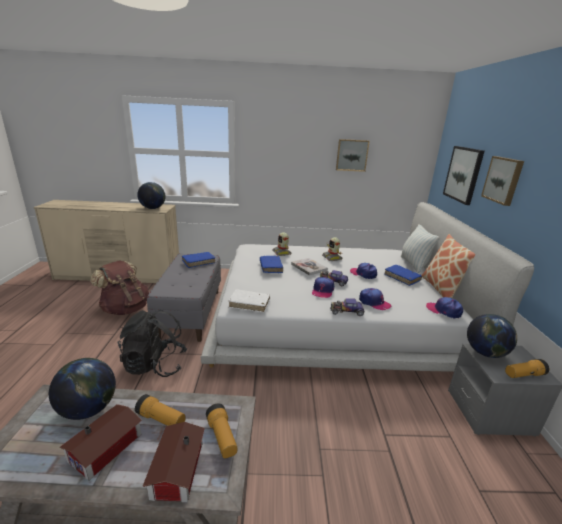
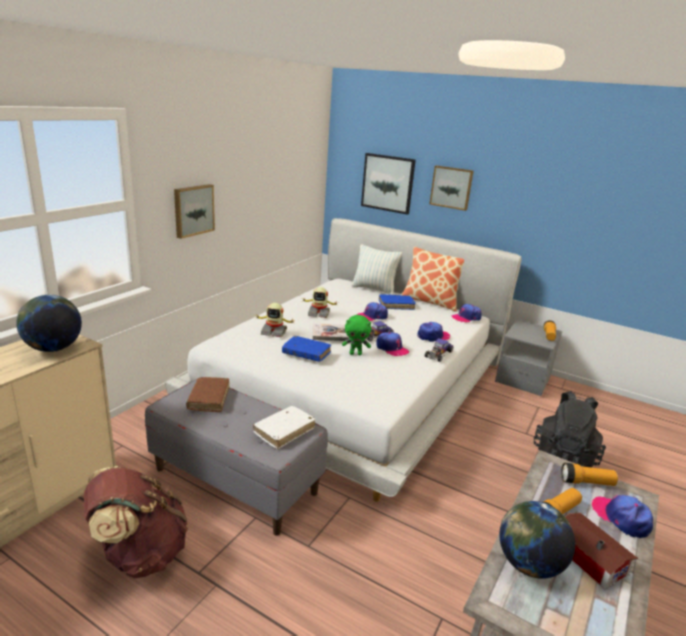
camera: 60 degrees left, 0 degrees up
(155, 365) = (339, 551): black backpack -> black backpack (563, 458)
(175, 471) = (621, 518): toy house -> cap
(198, 262) = (209, 399): blue book -> brown book
(249, 304) = (387, 397): white book -> white book (284, 431)
(296, 282) = (355, 353): none -> green plush toy
(351, 155) = (265, 175): picture -> picture (193, 210)
(485, 353) = (520, 334): globe -> none

